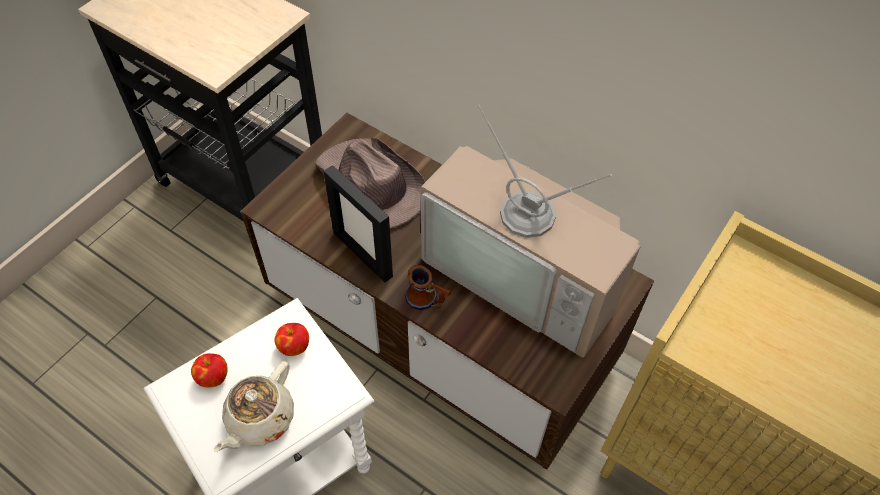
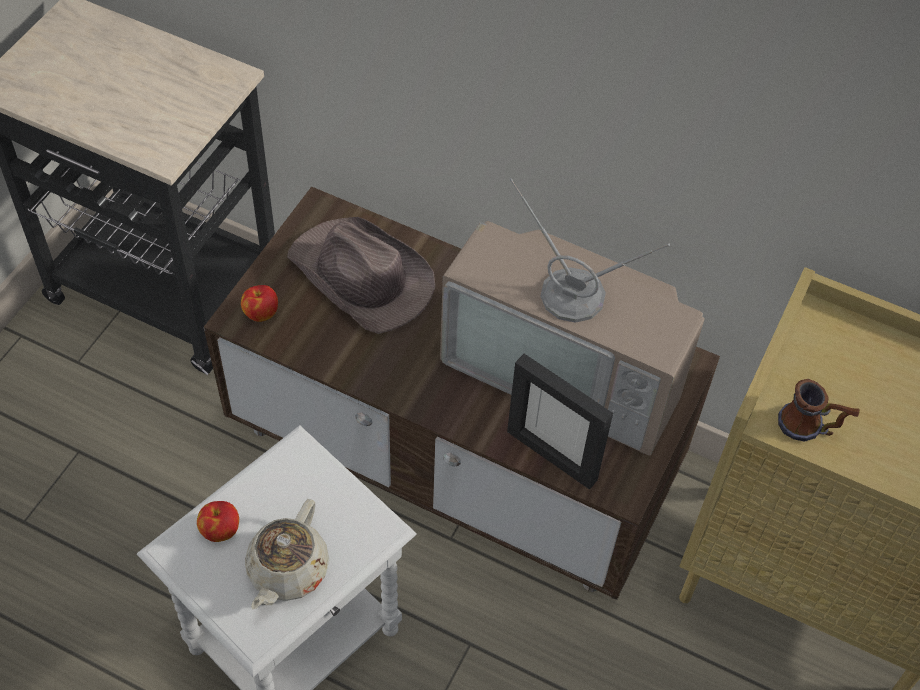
camera: 10 degrees left, 0 degrees up
(294, 346) = (309, 482): apple -> apple (261, 313)
(364, 253) = (369, 362): picture frame -> picture frame (553, 454)
(428, 301) = (457, 411): mug -> mug (811, 428)

